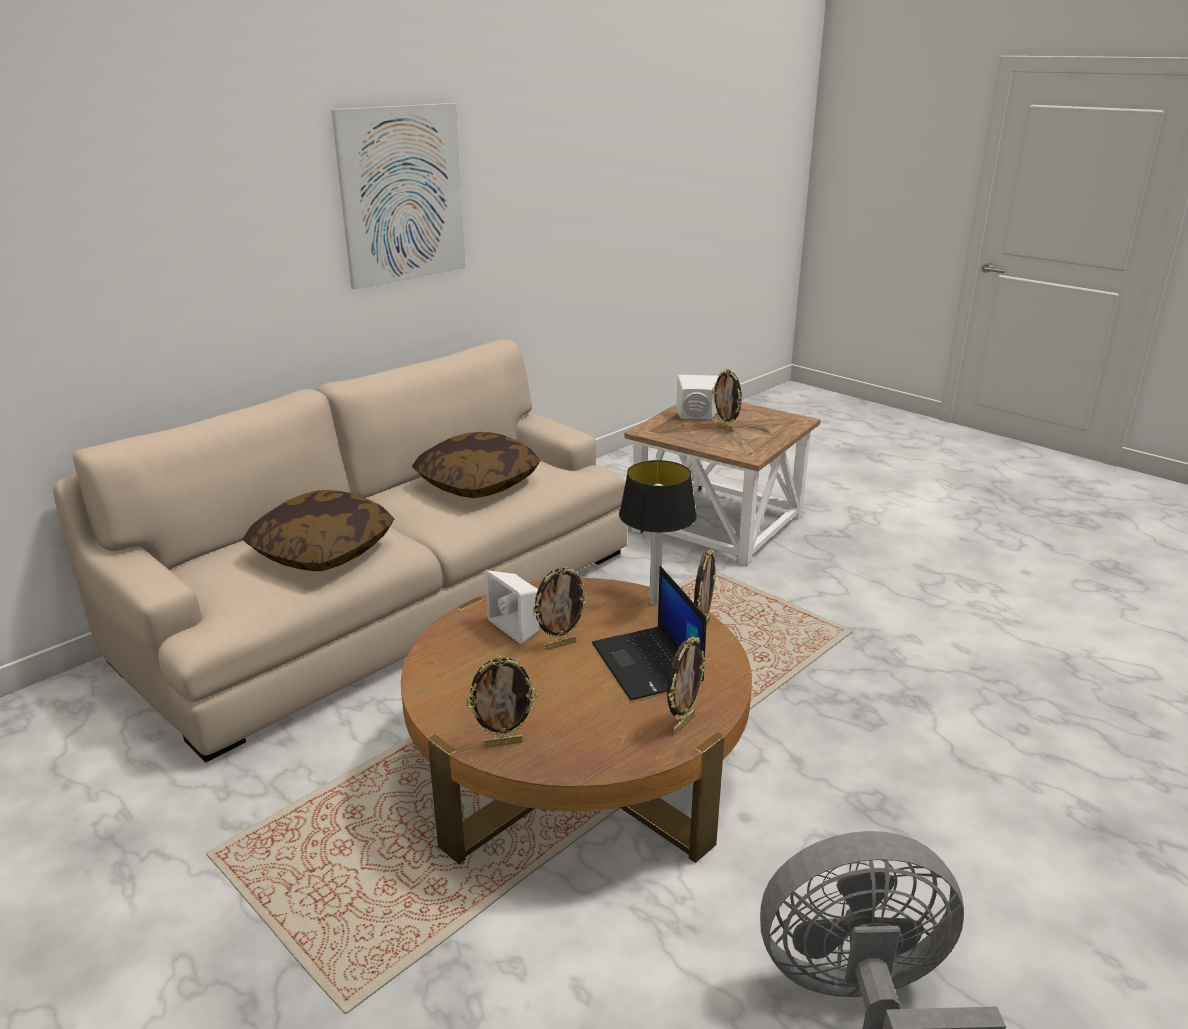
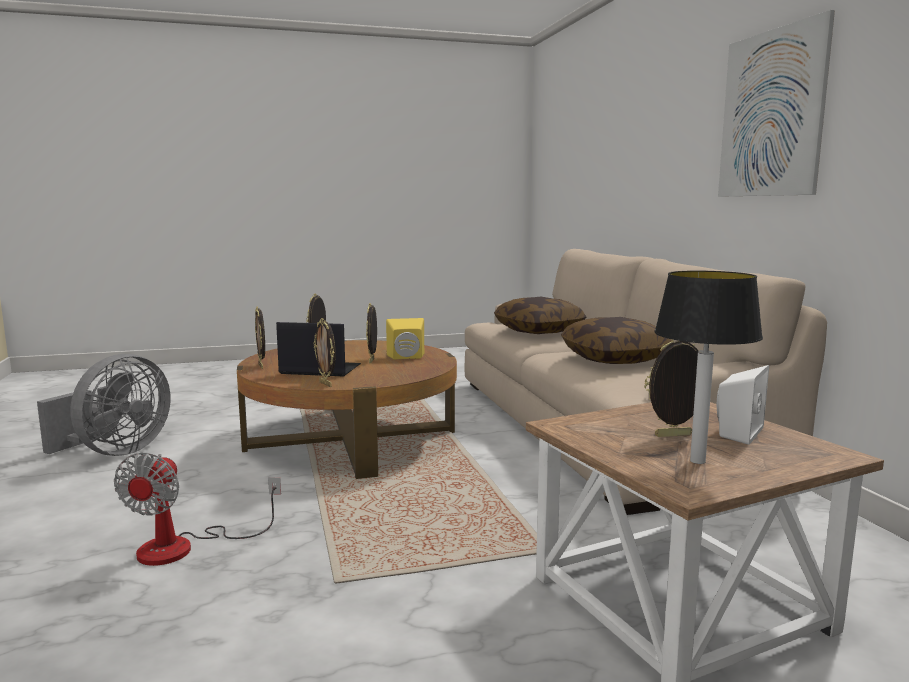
camera: 120 degrees right, 15 degrees down
(518, 626) = (406, 357): white speaker -> yellow speaker
(654, 602) = (376, 381): table lamp -> table lamp (696, 461)
(917, 728) = (185, 547): none -> fan

